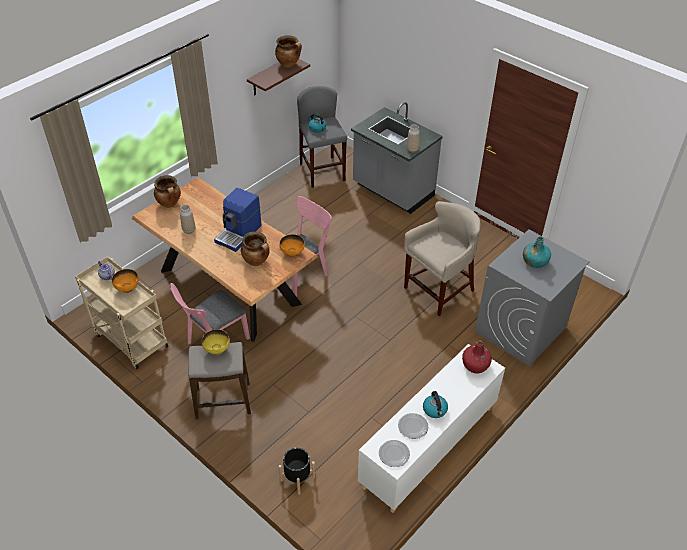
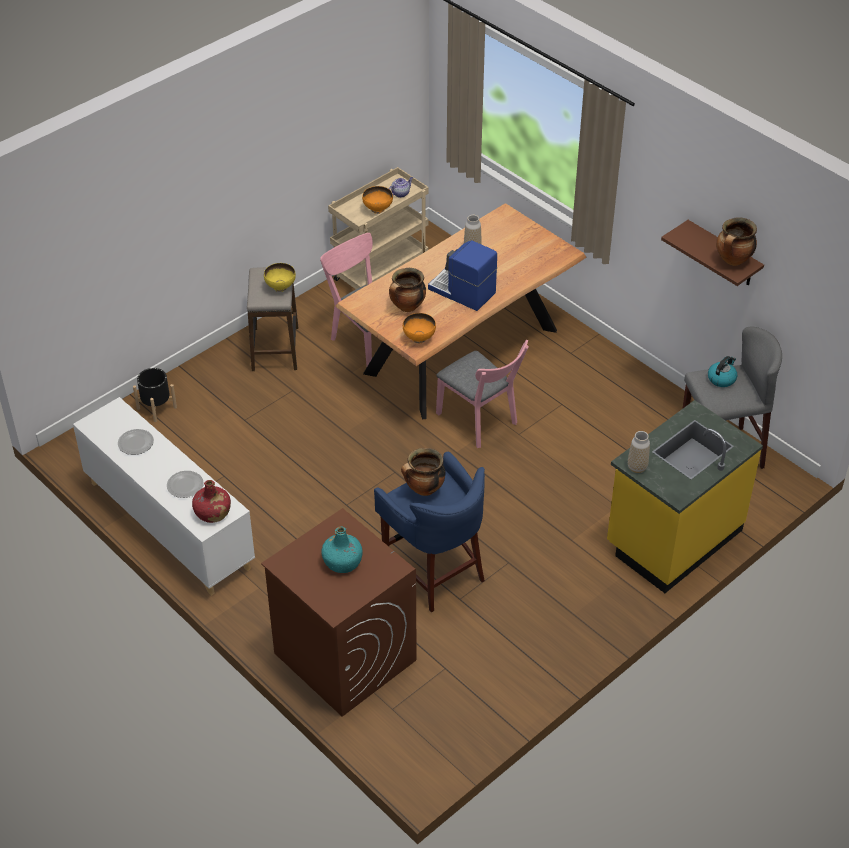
camera: 95 degrees right, 0 degrees up
(170, 204) = (525, 231): cooking pot -> cooking pot (424, 489)
(392, 191) = (672, 538): grey counter -> yellow counter
(394, 454) = (104, 424): plate -> plate (185, 486)
(435, 410) = (153, 465): kettle -> none
(439, 291) = (435, 569): beige stool -> blue stool
(520, 330) = (344, 656): grey washing machine -> brown washing machine

